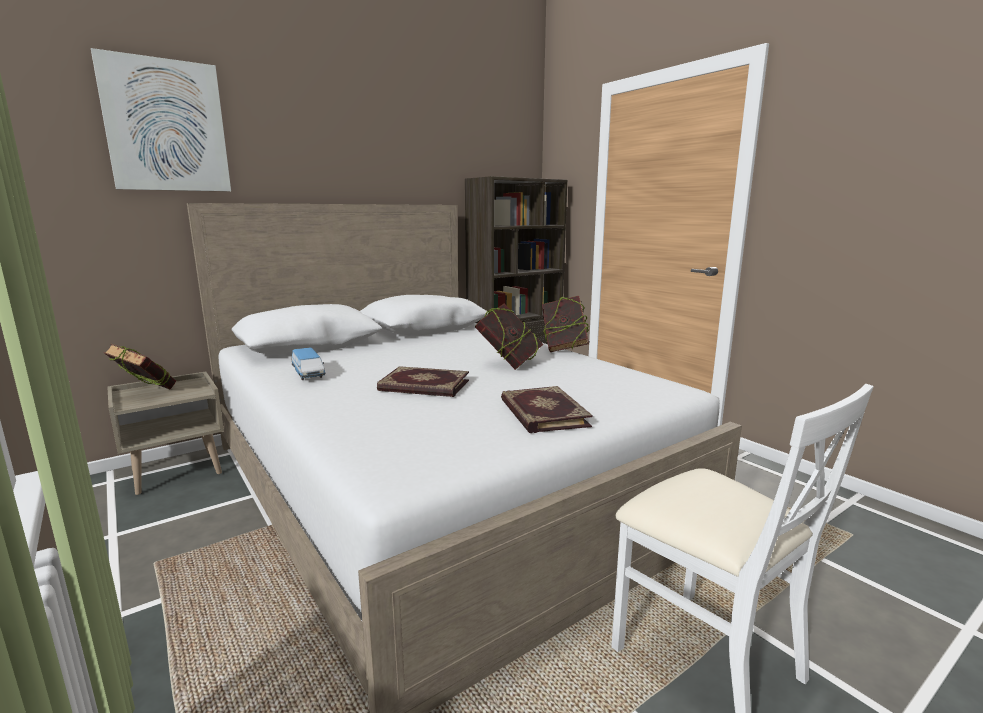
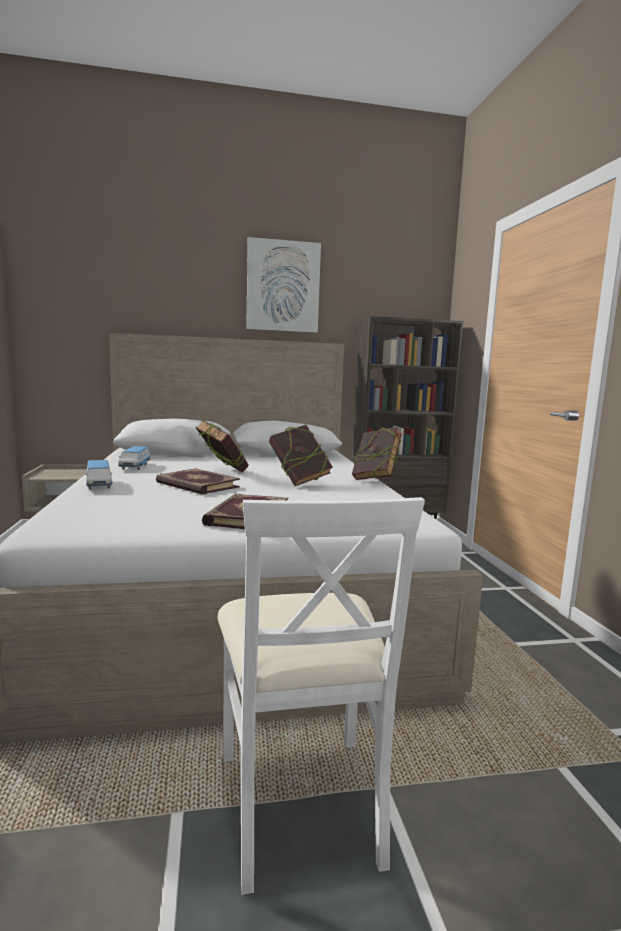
camera: 25 degrees right, 5 degrees down
(146, 393) = (58, 472): book -> book (222, 472)
(166, 126) = (104, 276): picture -> picture (283, 286)
(321, 407) = (99, 485): none -> toy car

